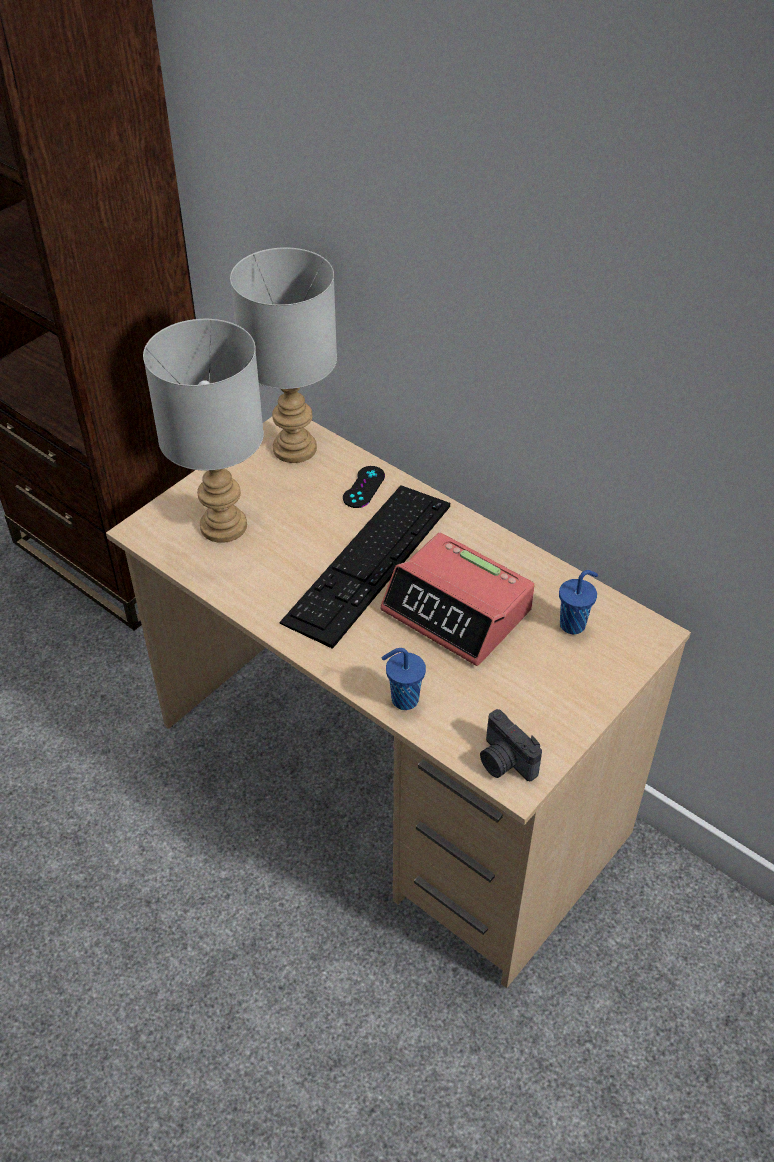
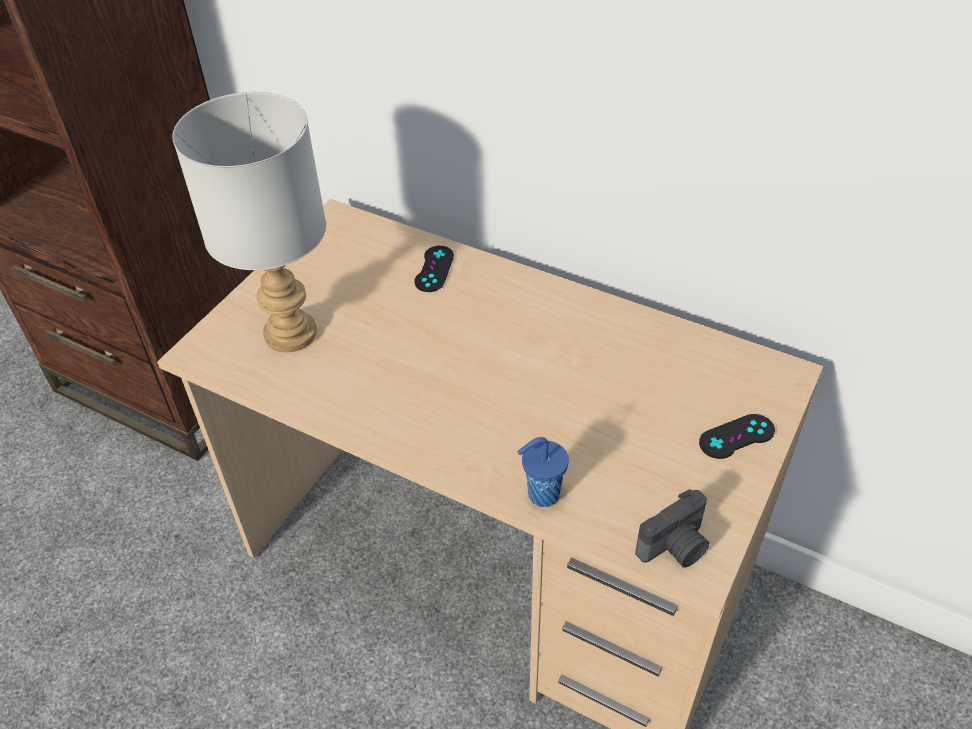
camera: 10 degrees left, 0 degrees up
(296, 448) = (351, 239): grey table lamp -> none
(368, 562) = (461, 347): keyboard -> none
(457, 611) = (572, 384): alarm clock -> none
(504, 762) = (676, 547): camera -> camera turned 75 degrees counterclockwise
(574, 624) = (700, 378): blue cup -> none
(589, 680) = (736, 436): none -> black game controller

